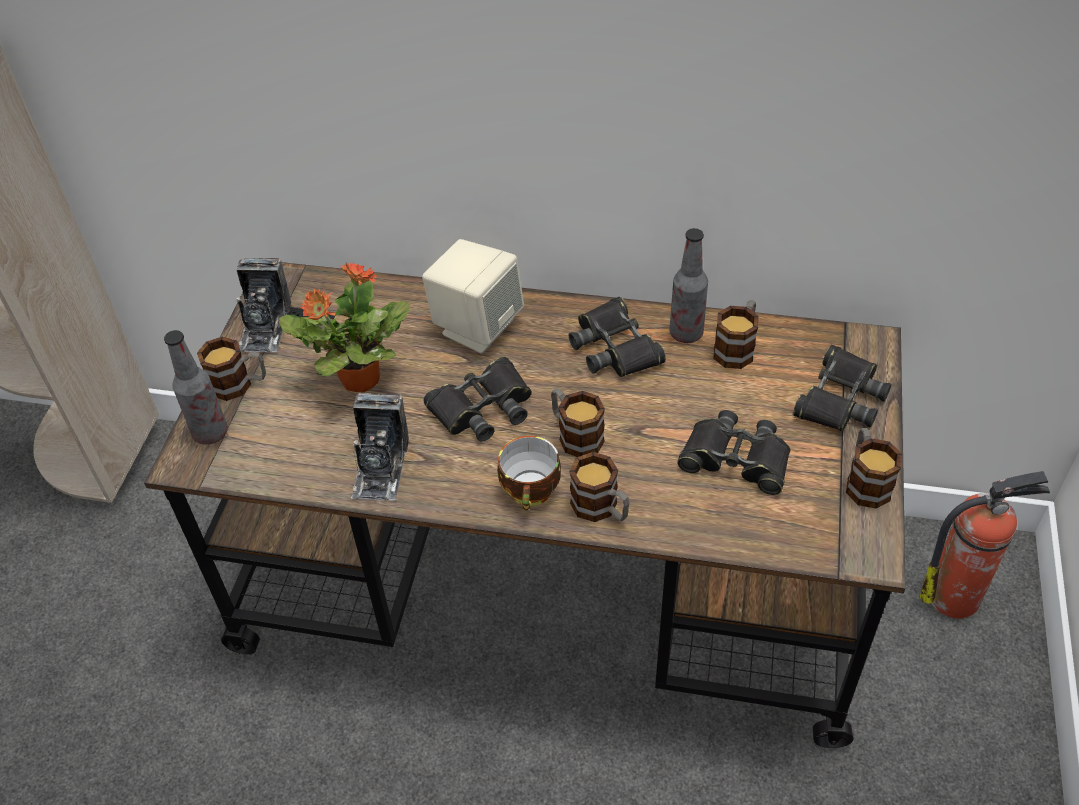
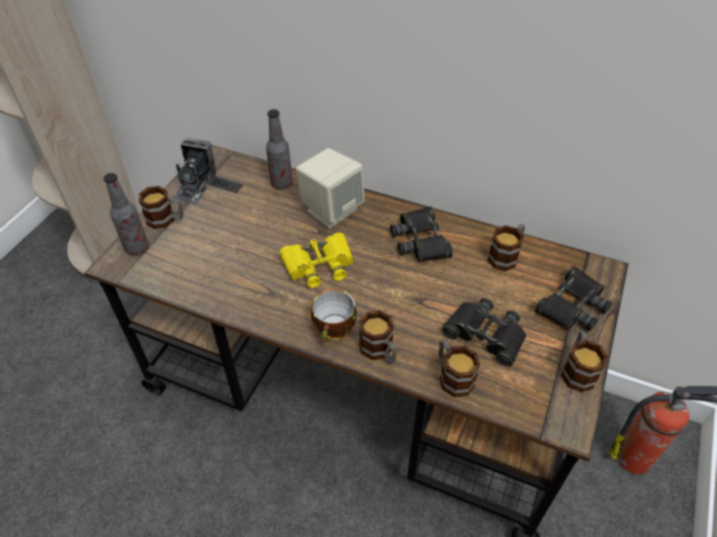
camera: 10 degrees right, 0 degrees up
(358, 379) = (243, 230): potted plant -> none
(381, 467) = (238, 292): camera -> none
(483, 407) = (319, 264): black binoculars -> yellow binoculars
(575, 435) = (376, 295): mug -> mug (452, 376)
(686, 333) = (472, 239): bottle -> bottle (281, 183)

